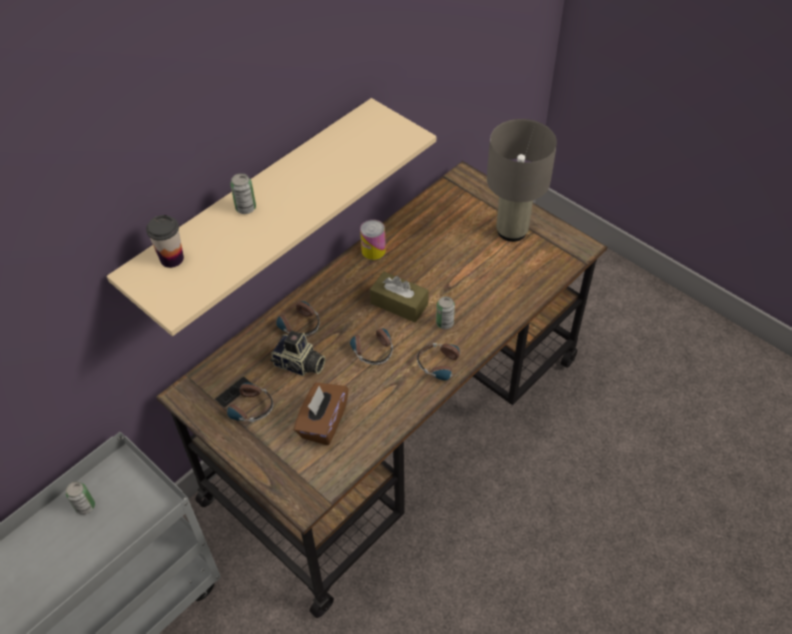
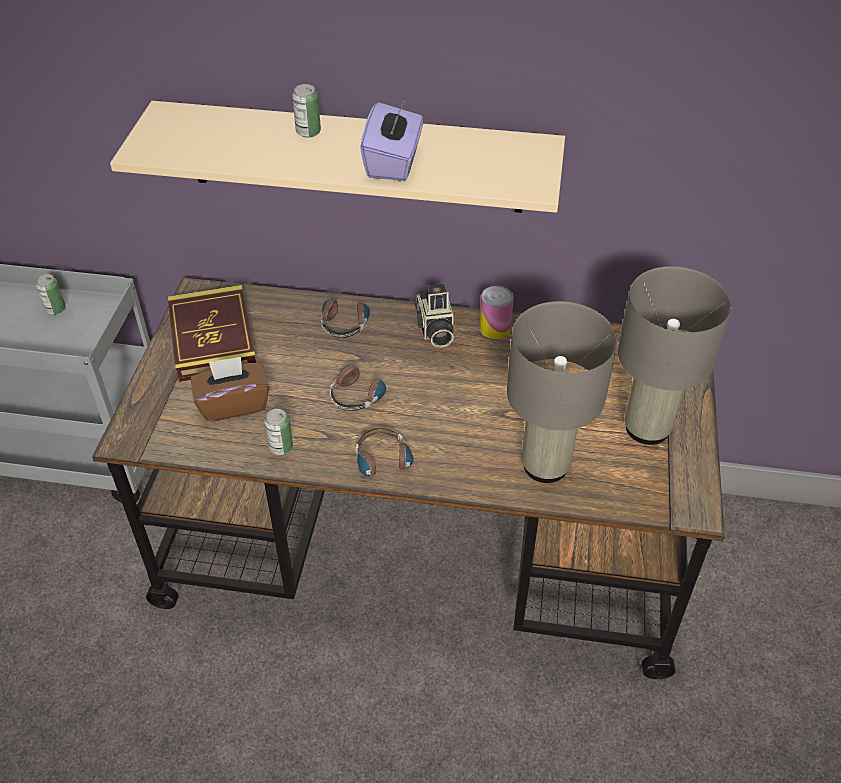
camera: 55 degrees right, 5 degrees down
(172, 259) = (201, 122): cup -> none
(244, 406) = (212, 338): headphones -> book
(299, 365) = (292, 350): camera -> camera (434, 330)
(325, 183) = (393, 162): none -> purple tissue box
(399, 304) = (440, 384): brown tissue box -> none
(444, 323) = (446, 435): can -> can (281, 447)
(505, 290) = (546, 466): none -> grey table lamp

